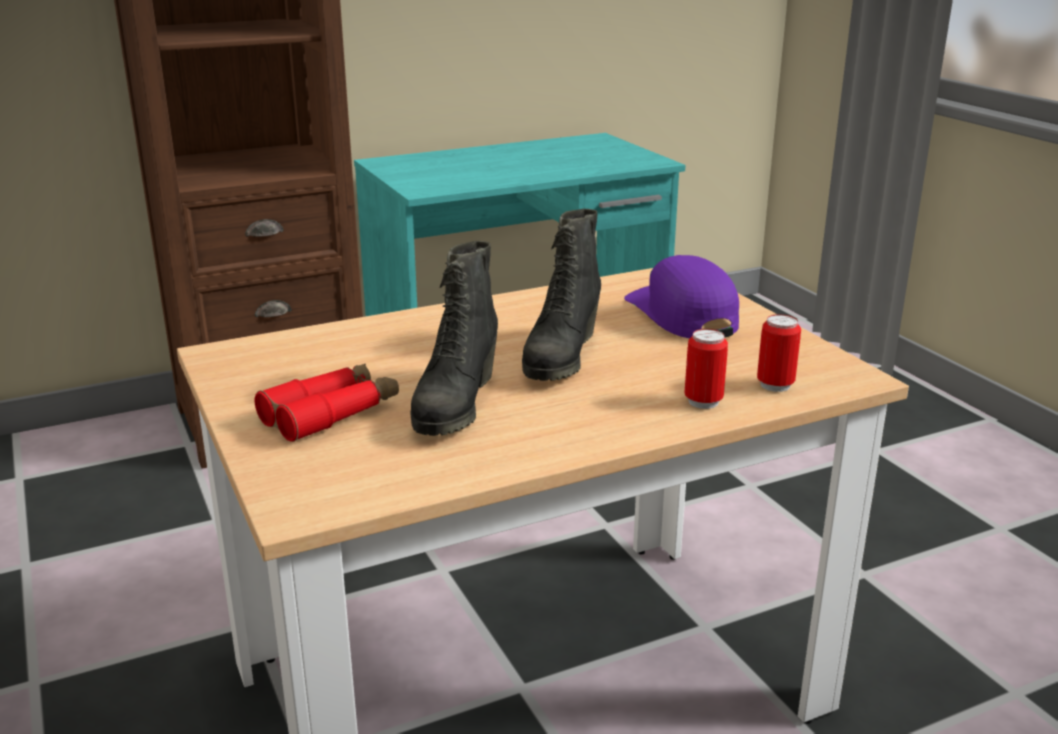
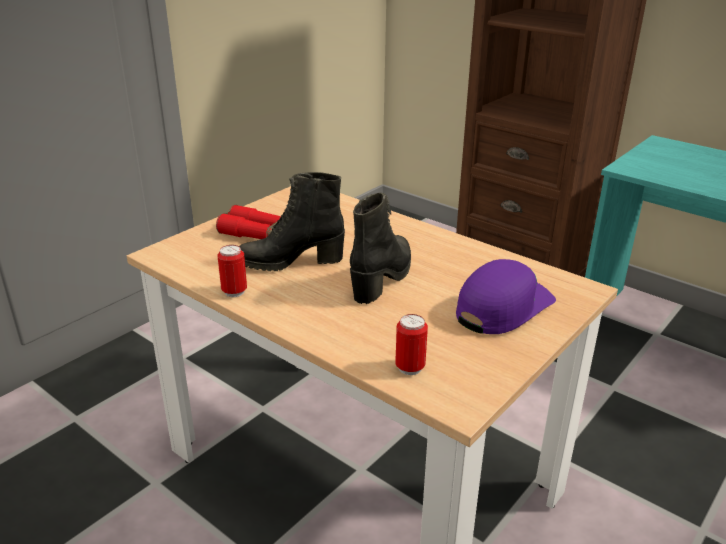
camera: 65 degrees right, 5 degrees up
(560, 357) = (383, 278): black boot -> black boot turned 120 degrees clockwise
(703, 401) = (357, 342): can -> can (234, 292)

